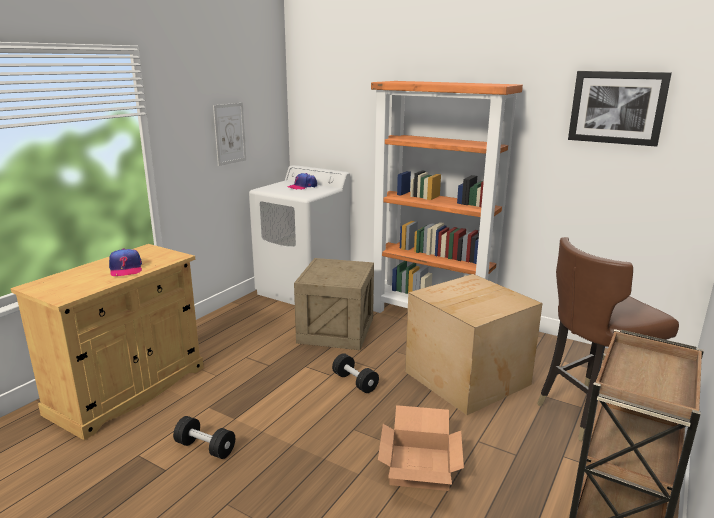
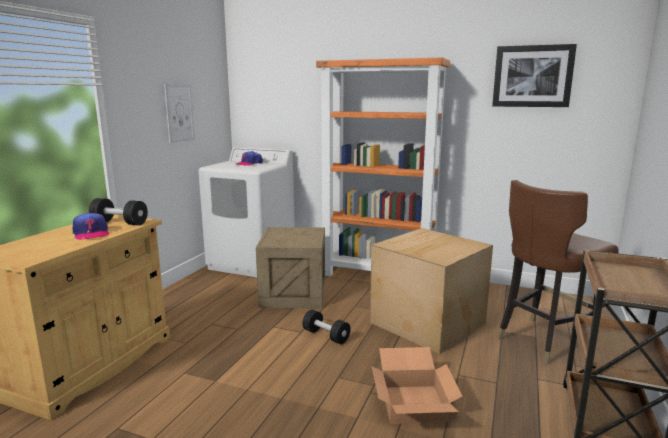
camera: 10 degrees left, 5 degrees down
(205, 448) = (191, 412): black dumbbell -> black dumbbell (119, 223)

